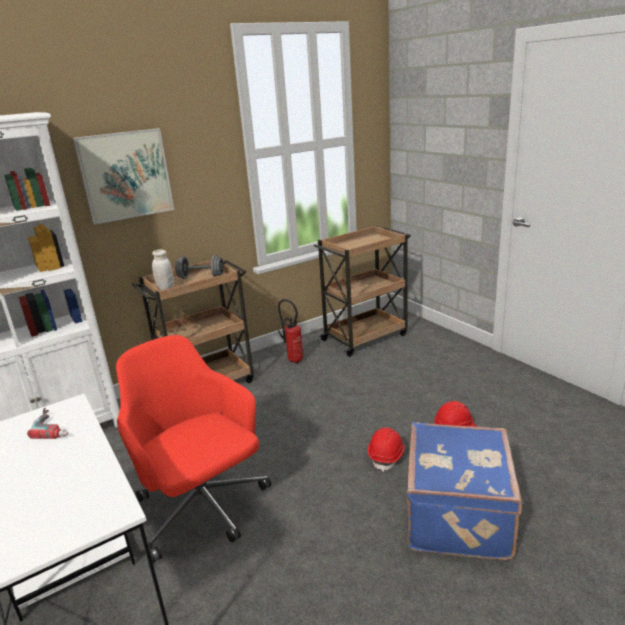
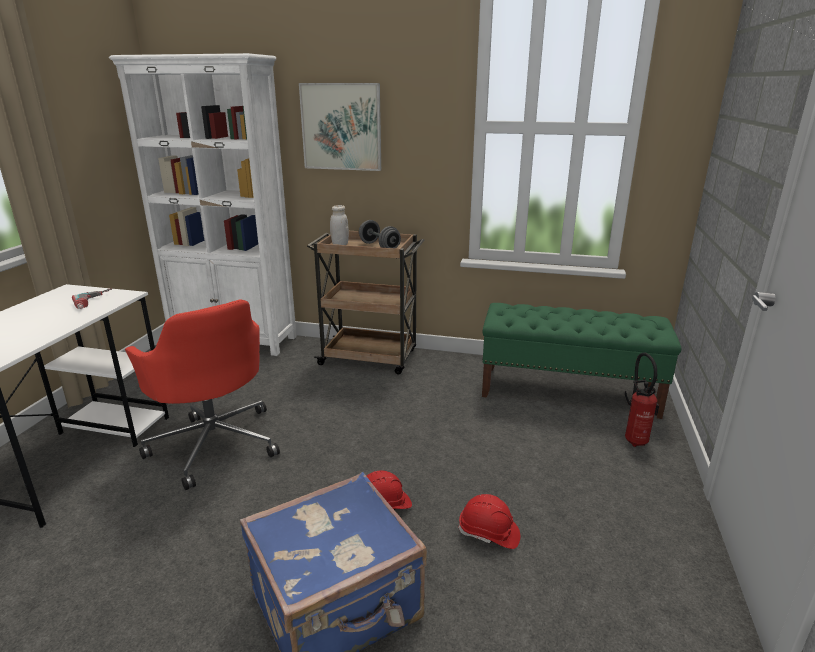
camera: 45 degrees right, 0 degrees up
(203, 508) = (215, 442): red office chair -> red office chair turned 135 degrees clockwise
(294, 359) = (464, 375): fire extinguisher -> fire extinguisher (635, 440)
(365, 337) = (568, 391): brown cart -> green bench

